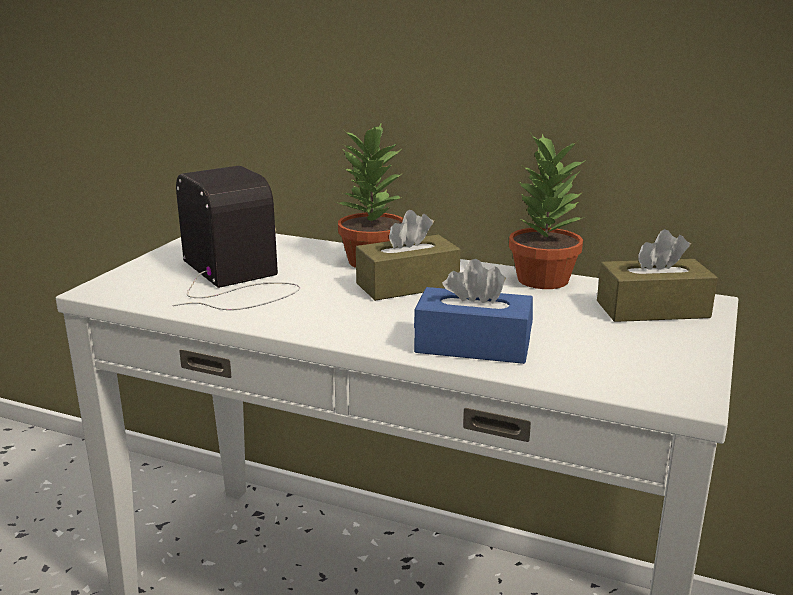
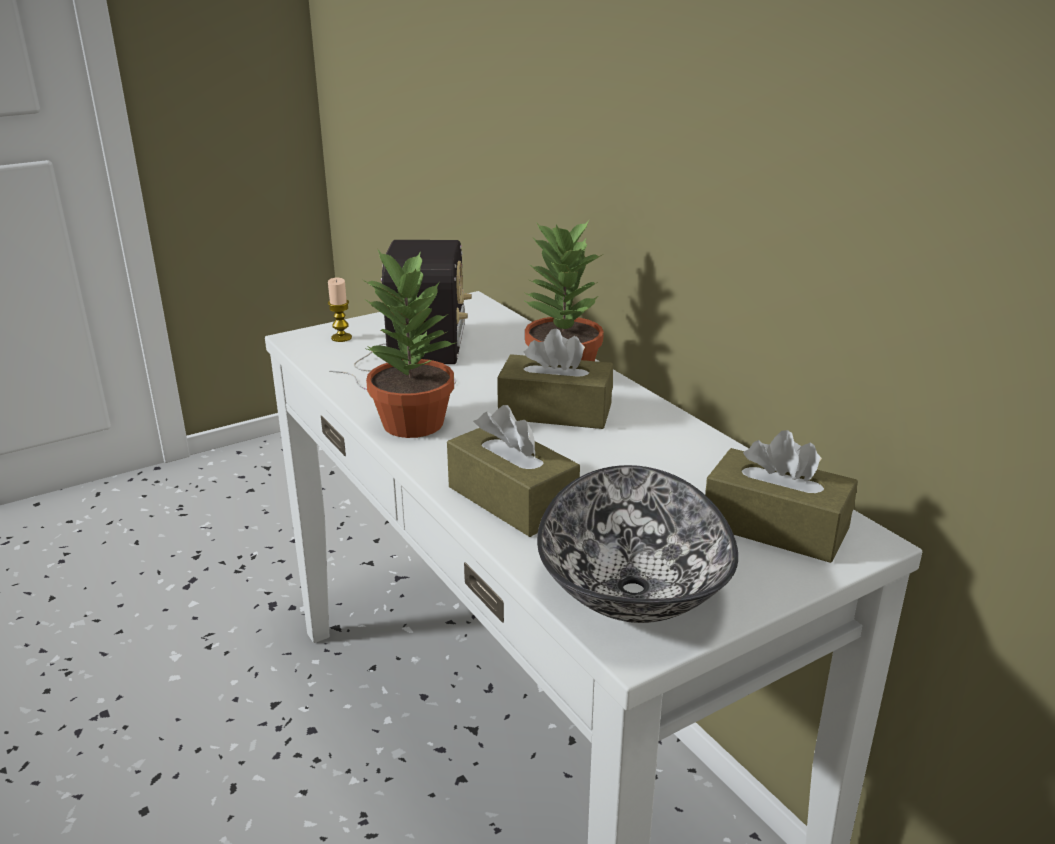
camera: 35 degrees right, 5 degrees up
(140, 280) = (341, 338): none -> candle
(473, 346) = (512, 499): blue tissue box -> brown tissue box
(541, 279) = (706, 448): potted plant -> potted plant (413, 422)
(636, 370) = (630, 590): none -> bowl

